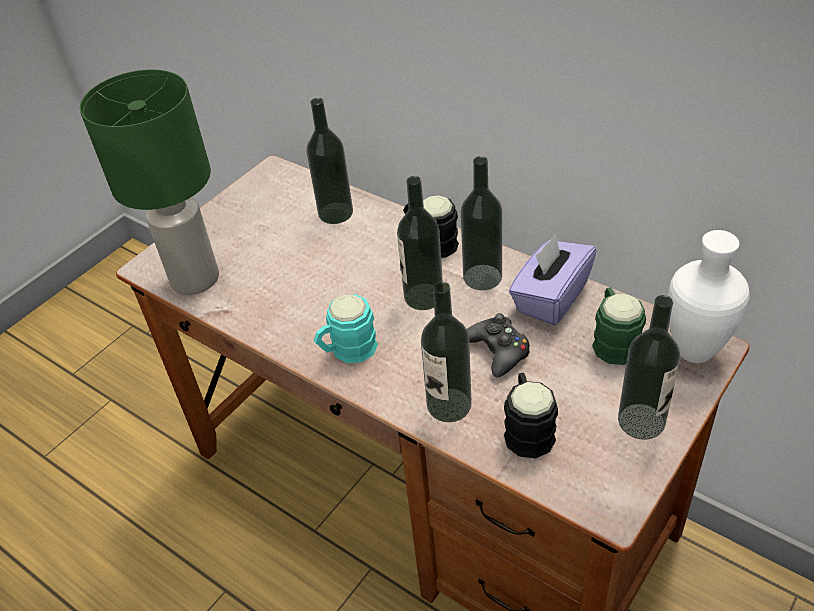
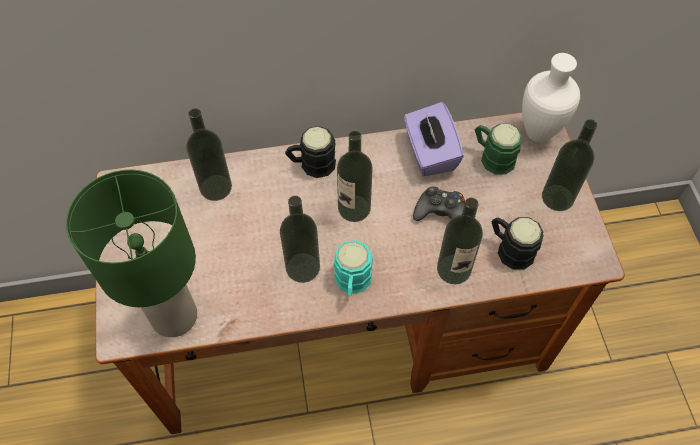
camera: 50 degrees left, 15 degrees up
(482, 277) = (374, 167): bottle -> bottle (302, 267)

